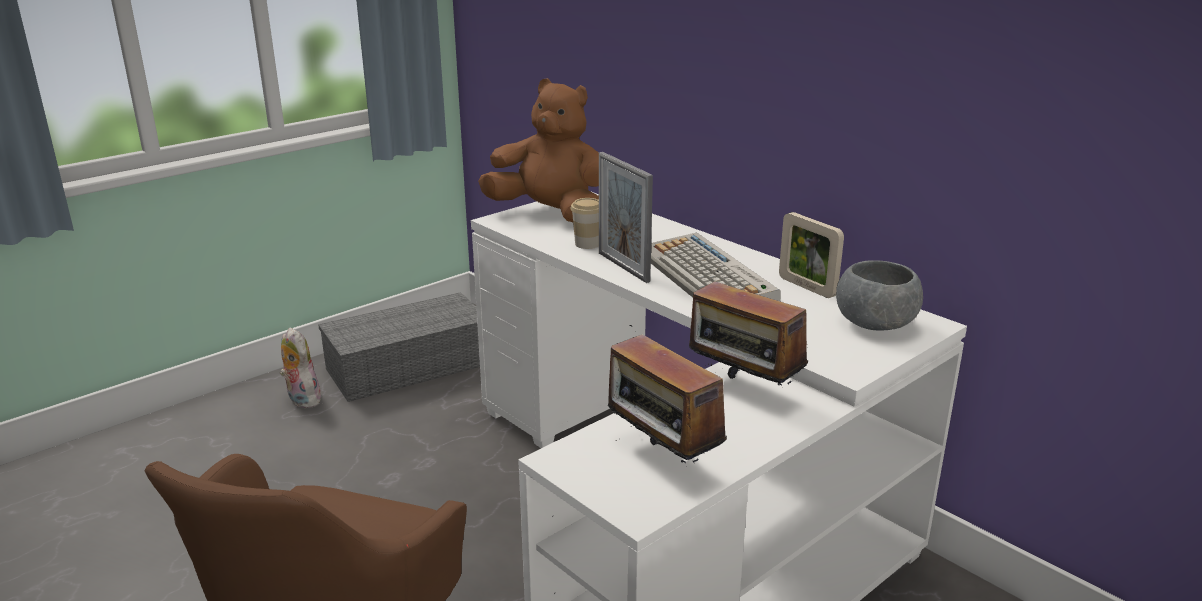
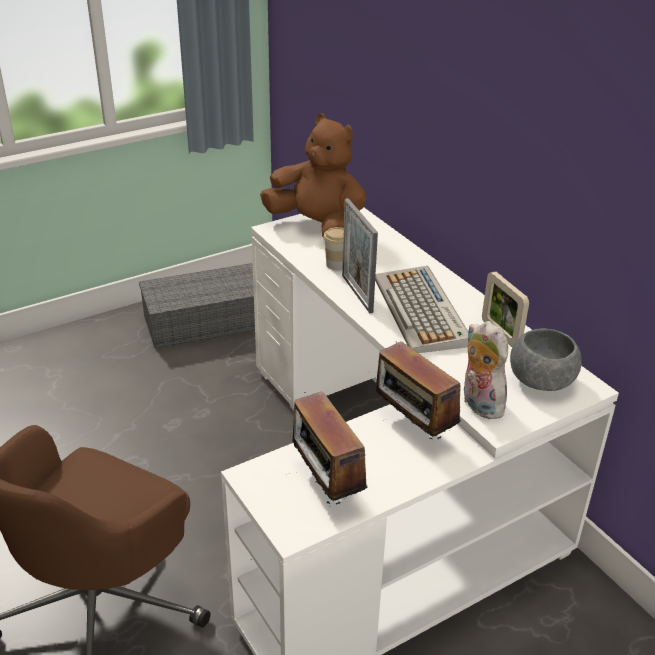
camera: 10 degrees right, 10 degrees up
(301, 399) = (120, 342): plush toy -> plush toy (478, 404)

